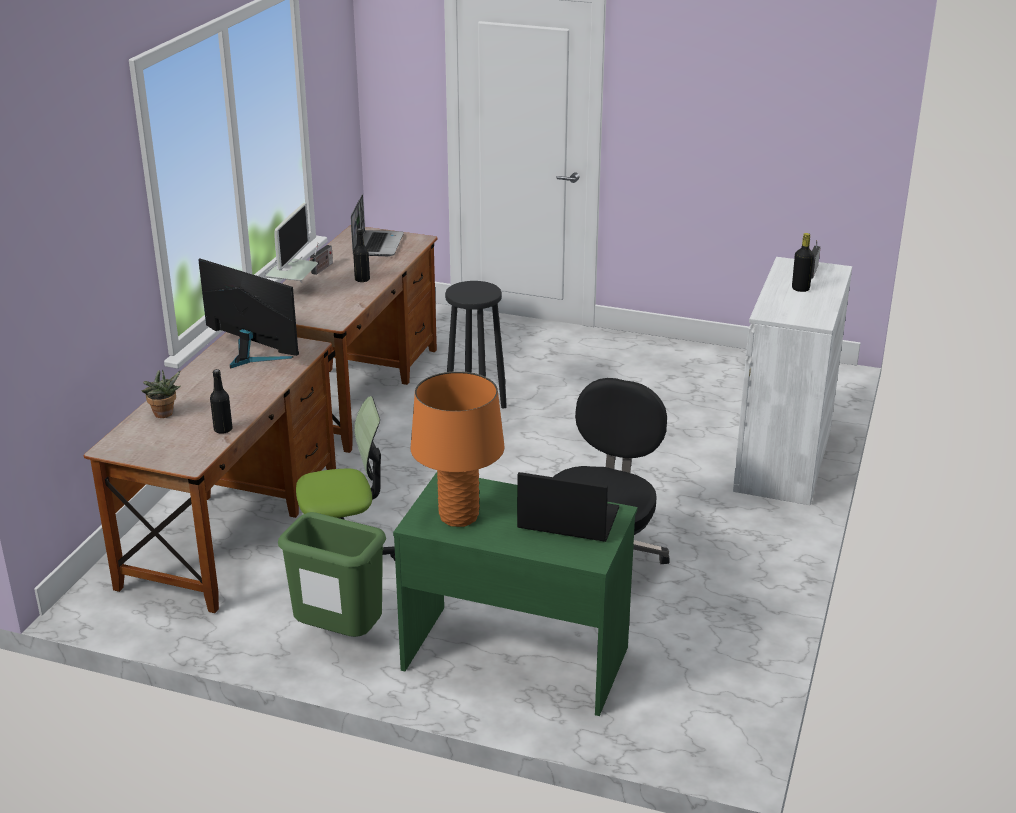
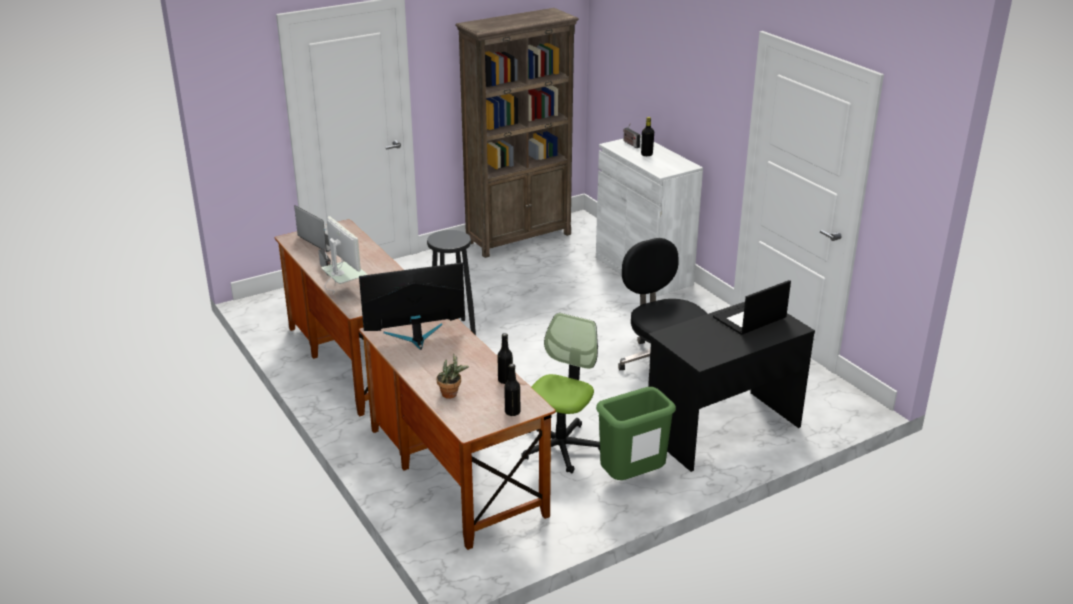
camera: 50 degrees left, 0 degrees up
(362, 280) = (369, 263): black bottle -> black bottle (512, 412)
(458, 517) = (708, 346): orange table lamp -> none
(515, 657) = (721, 429): green desk -> black desk
(718, 360) = (519, 238): none -> brown bookcase

